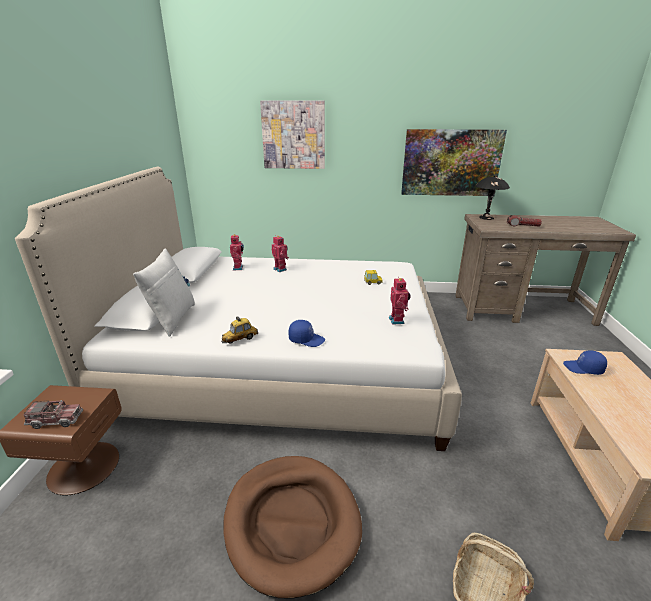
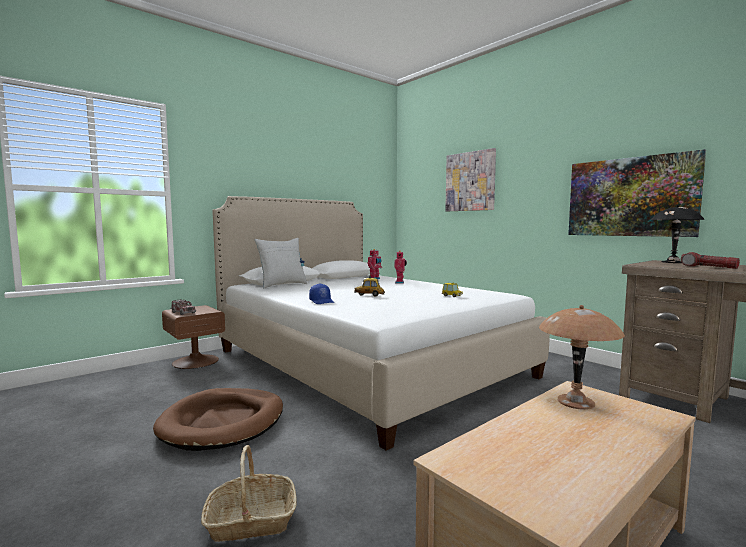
camera: 45 degrees right, 20 degrees down
(240, 339) = (290, 295): toy car -> toy car (369, 295)
(397, 320) = (407, 308): toy robot -> none
(583, 368) = (576, 402): blue cap -> brown table lamp

